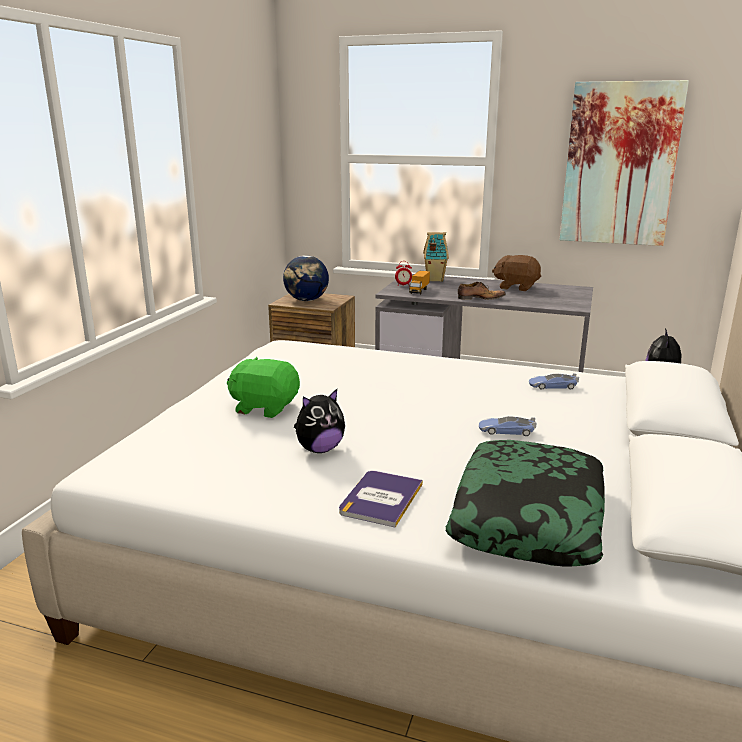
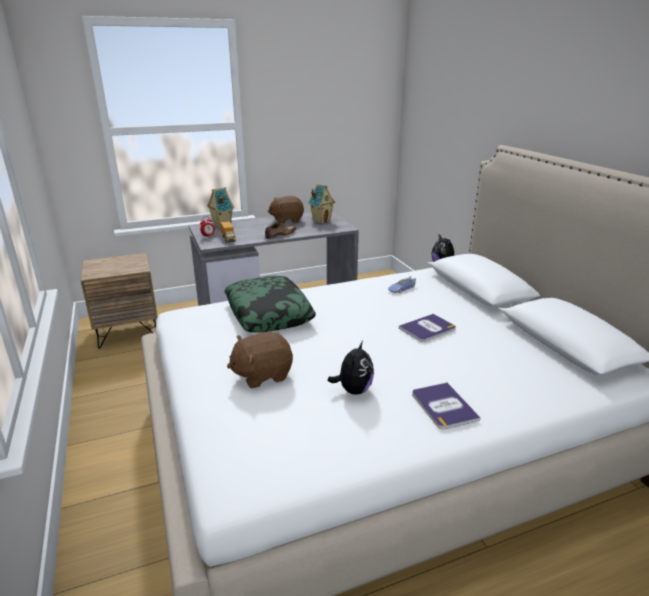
camera: 40 degrees left, 5 degrees up
(265, 407) = (262, 374): green plush toy -> brown plush toy
(306, 300) = (111, 267): globe -> none
(506, 431) = (427, 328): toy car -> book
(529, 517) = (519, 379): pillow -> pillow (269, 313)
(558, 295) = (321, 221): none -> toy house
(620, 165) = (329, 121): picture -> none

